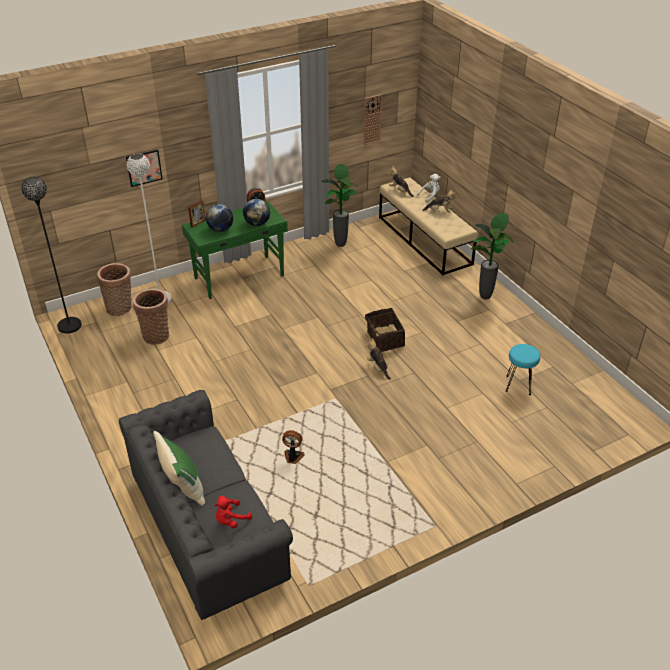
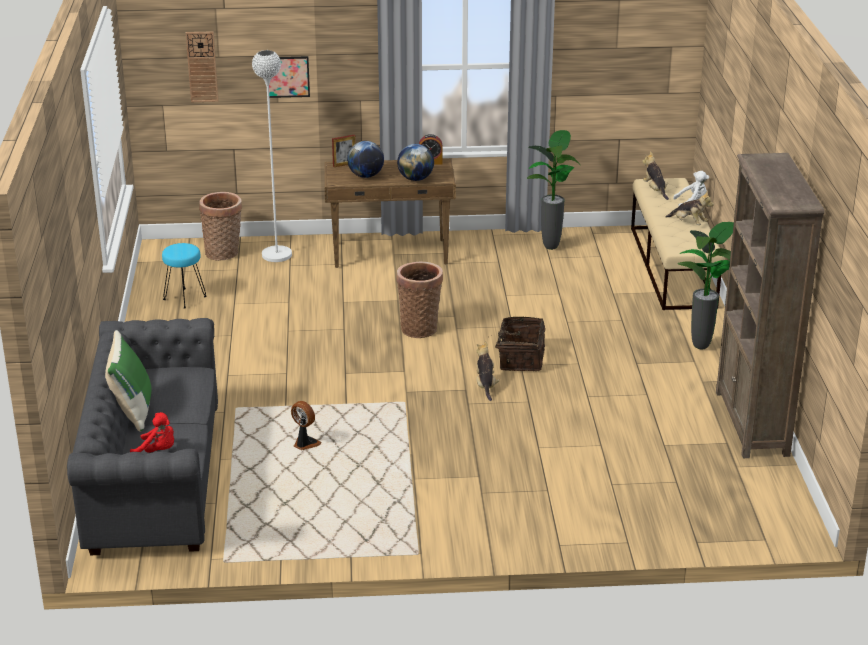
camera: 25 degrees right, 10 degrees down
(69, 326) = (153, 257): black floor lamp -> none
(156, 335) = (243, 288): basket -> basket (419, 328)
(231, 520) = (157, 451): red plush toy -> red plush toy turned 150 degrees counterclockwise
(239, 277) = (391, 253): green console table -> brown console table
(372, 119) = (626, 79): wall clock -> wall clock (202, 66)
(519, 385) = (658, 449): turquoise stool -> turquoise stool (185, 298)
(556, 347) = (752, 423): none -> brown bookcase

